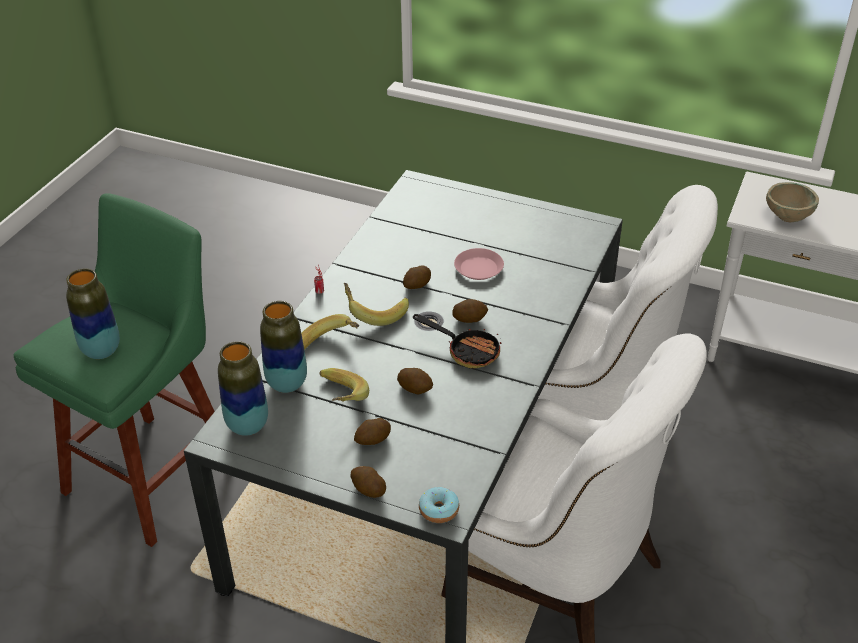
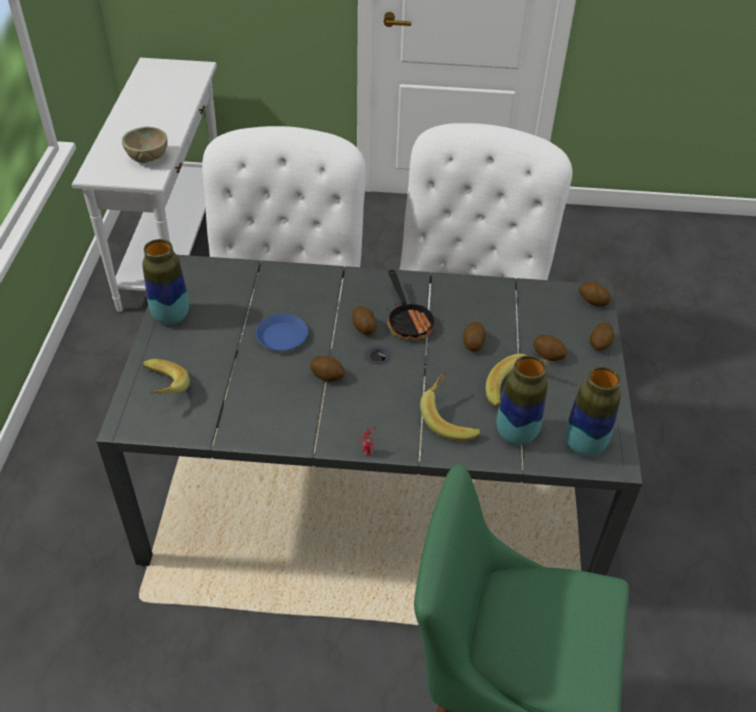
camera: 110 degrees left, 5 degrees up
(101, 350) = (567, 617): vase -> vase (171, 316)
(375, 312) = (383, 397): banana -> banana (161, 390)
(438, 510) = (592, 301): donut -> potato
(466, 351) = (408, 321): frying pan -> frying pan turned 150 degrees clockwise
(478, 268) = (282, 337): pink plate -> blue plate

